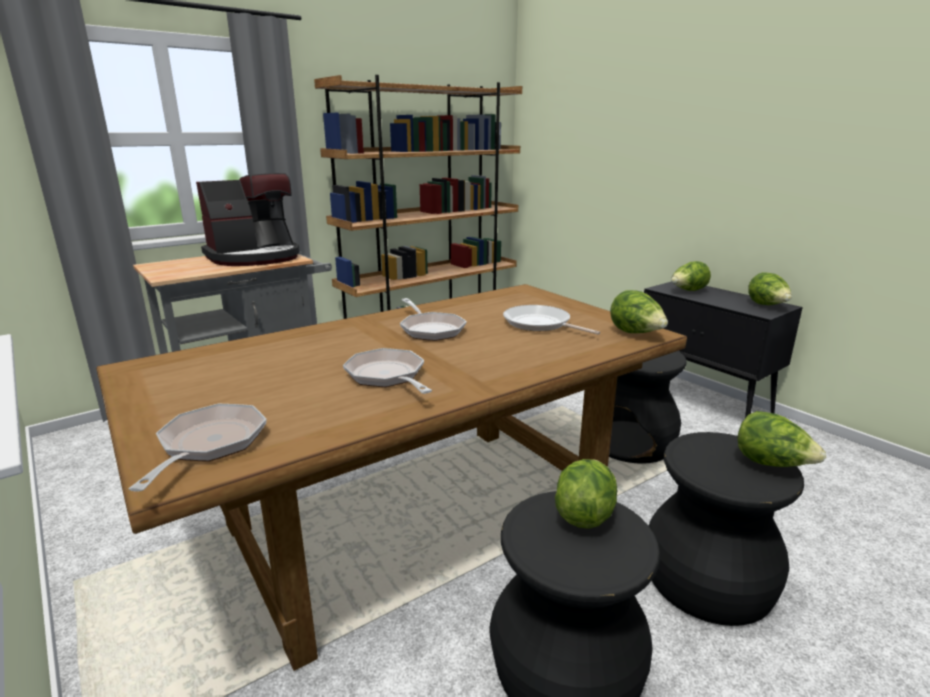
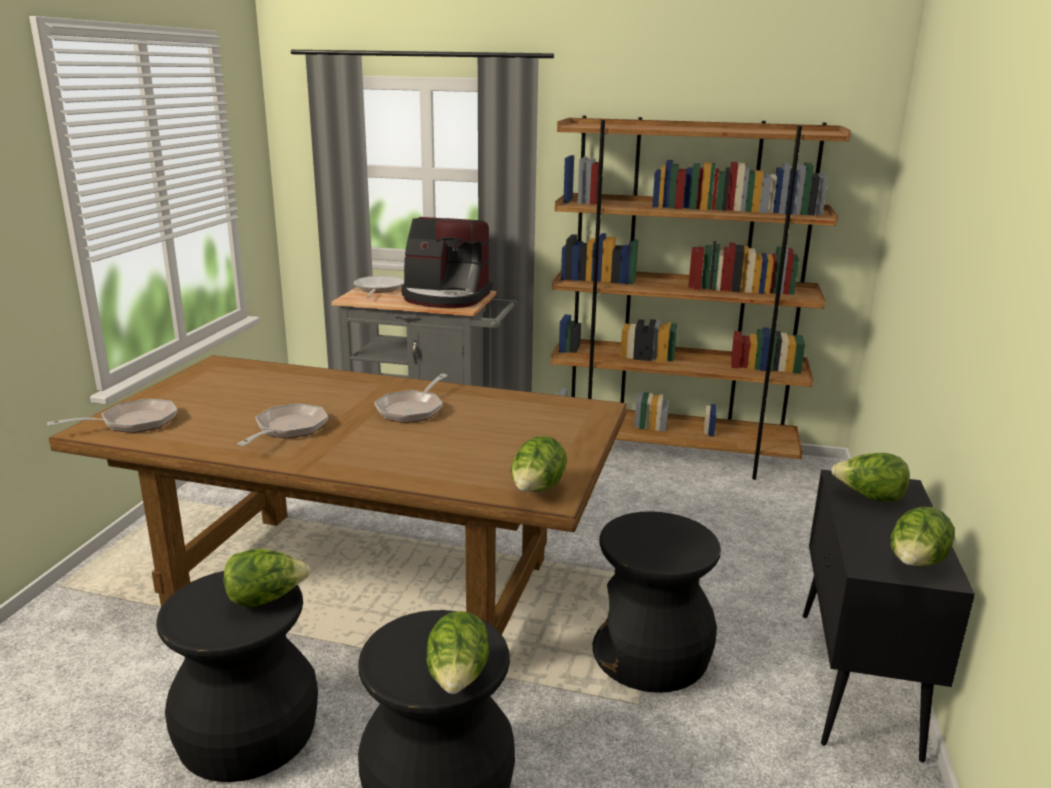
camera: 50 degrees right, 0 degrees up
(540, 324) = (495, 443): frying pan -> frying pan (378, 289)

